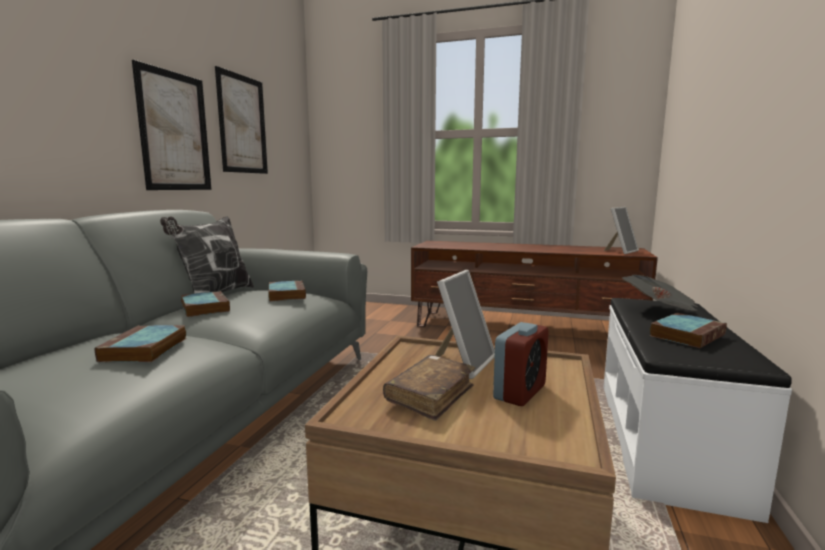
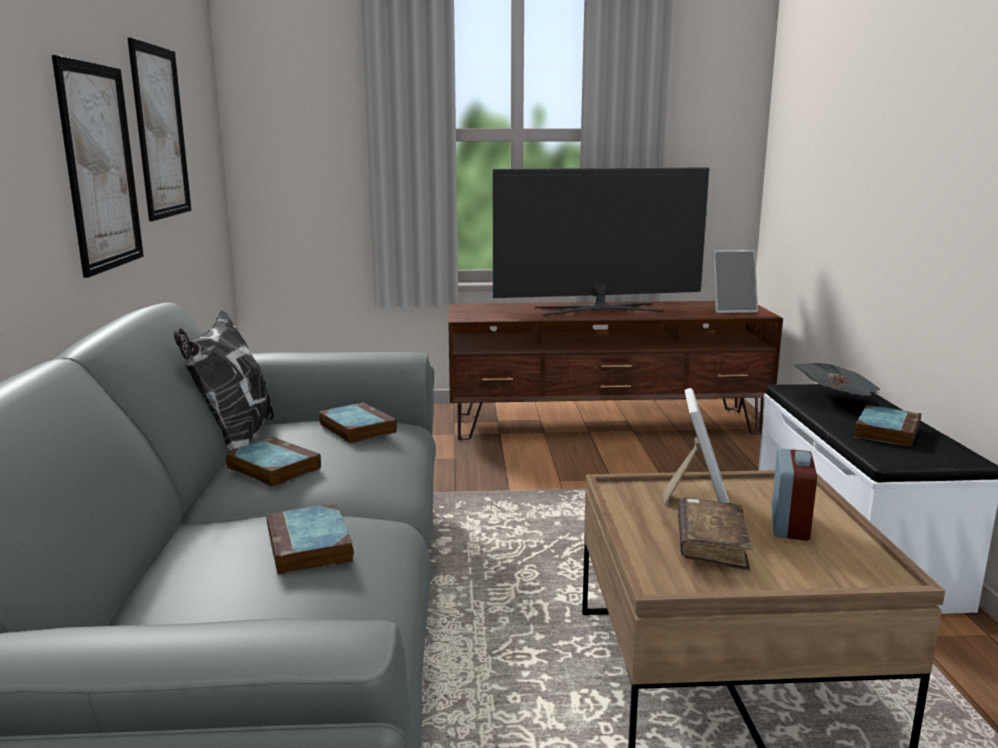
camera: 20 degrees left, 5 degrees up
(520, 246) = (599, 309): none -> television
(620, 251) = (732, 310): picture frame -> picture frame turned 60 degrees clockwise

